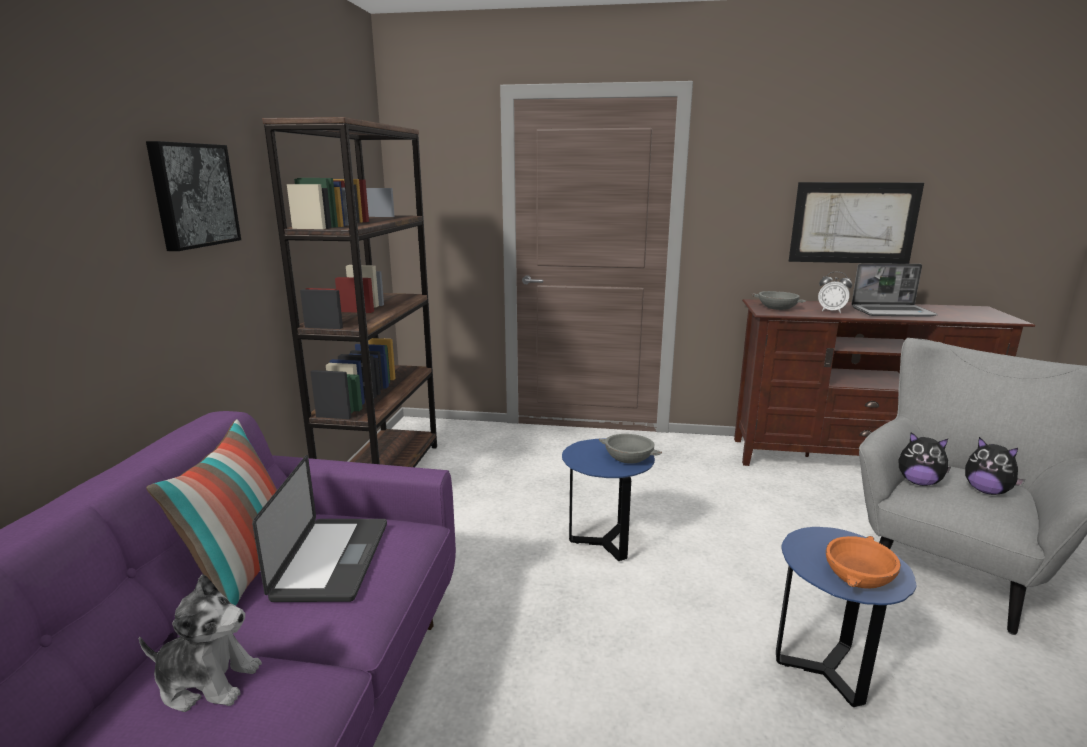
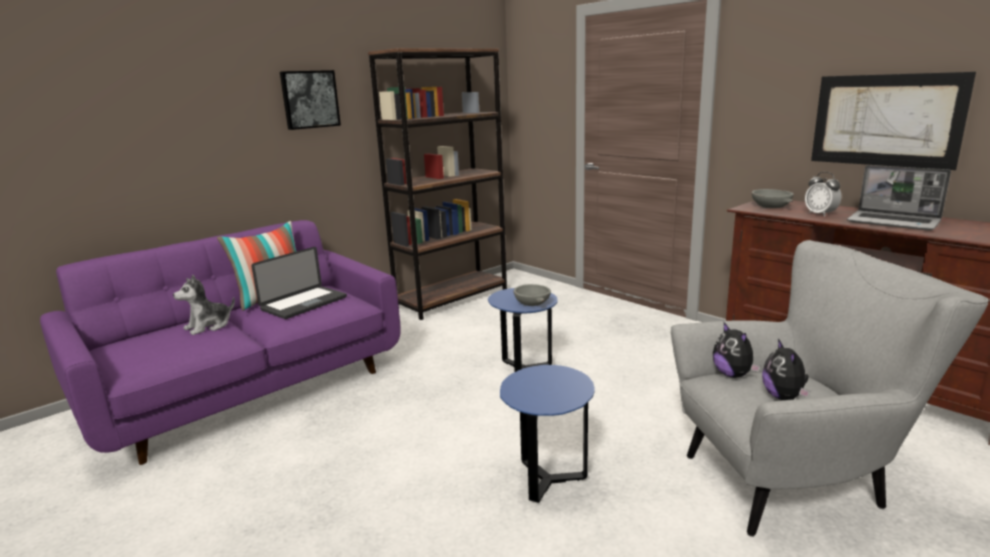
camera: 40 degrees right, 0 degrees up
(207, 680) = (209, 326): plush toy -> plush toy turned 90 degrees clockwise
(859, 577) = (535, 395): orange bowl -> none

